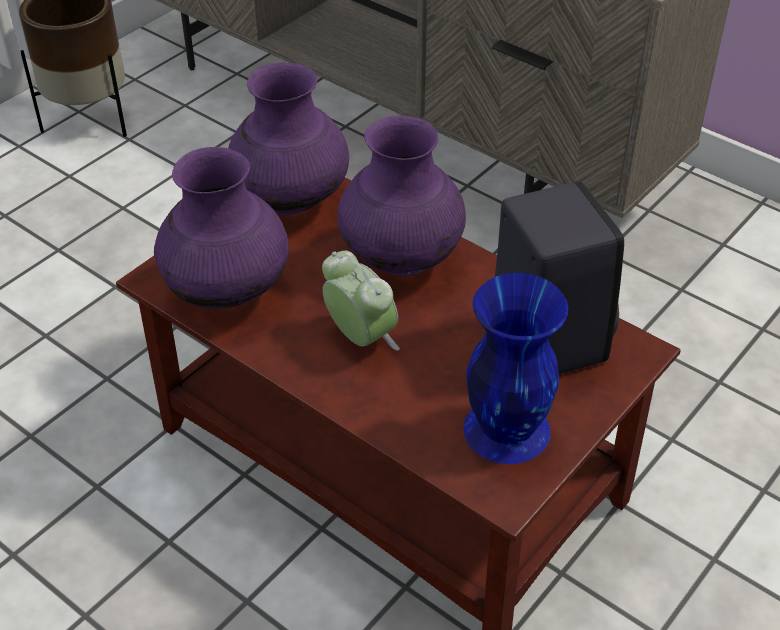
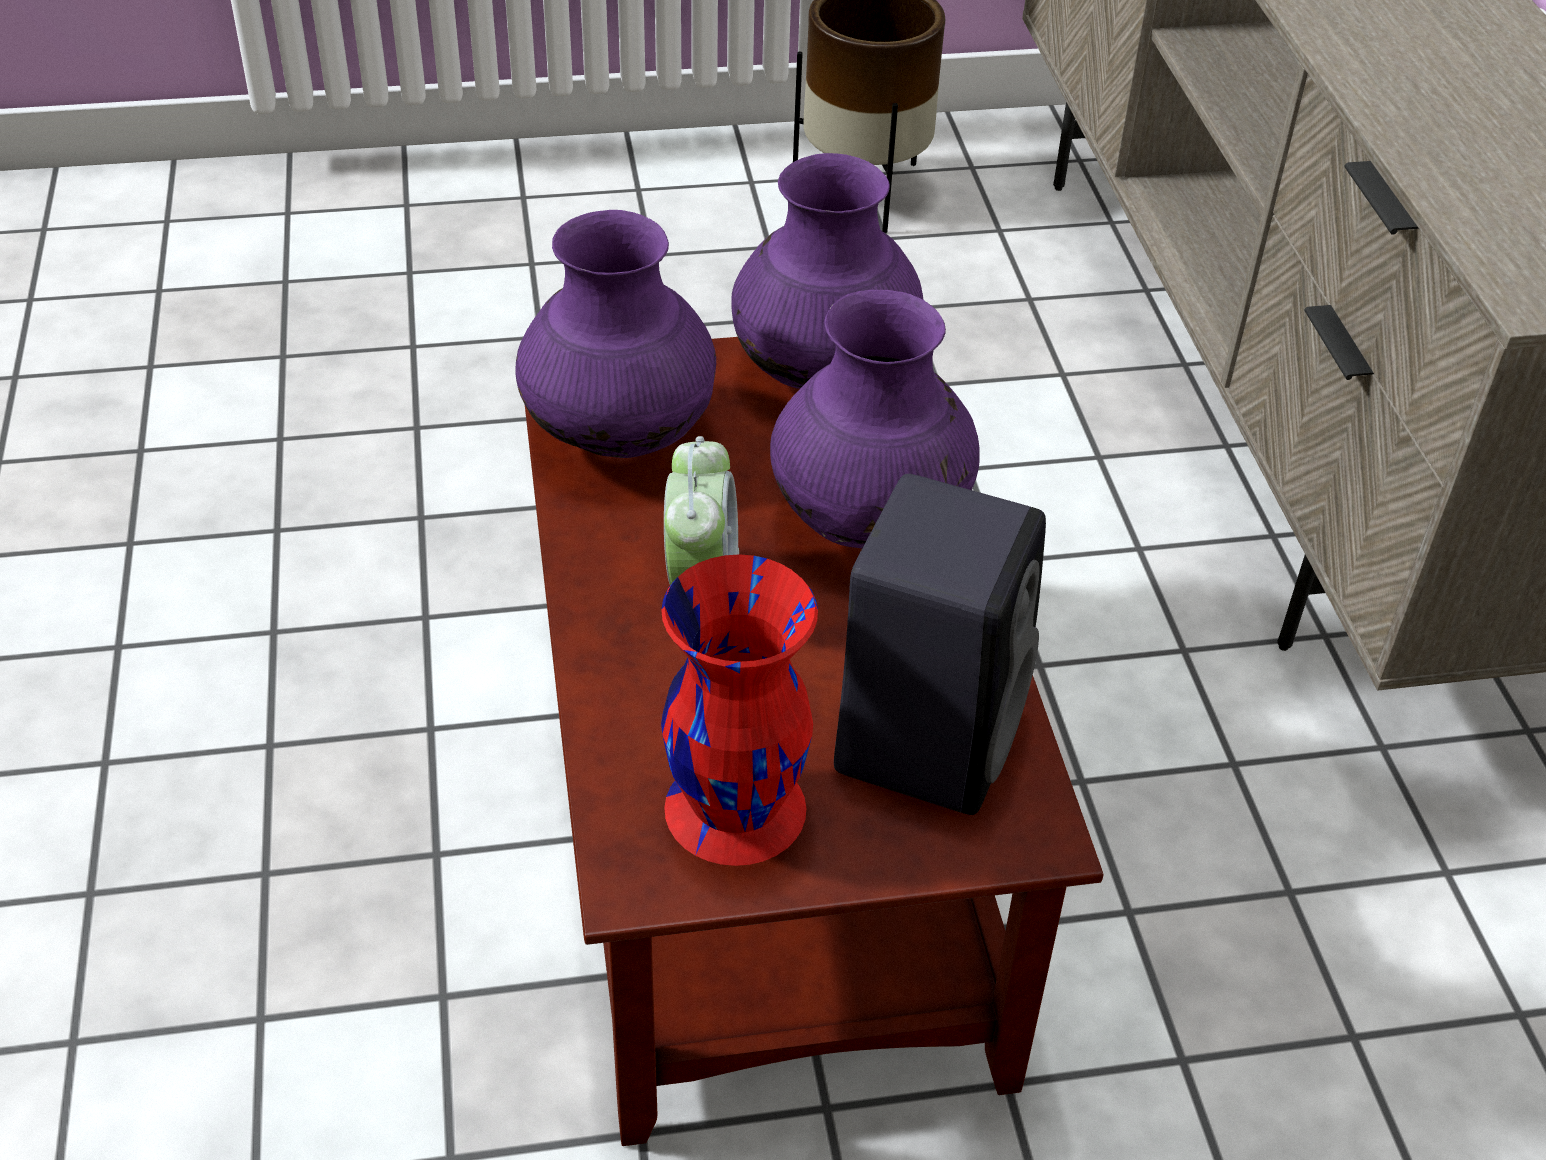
camera: 40 degrees right, 0 degrees up
(506, 428) = (736, 805): blue vase -> red vase

